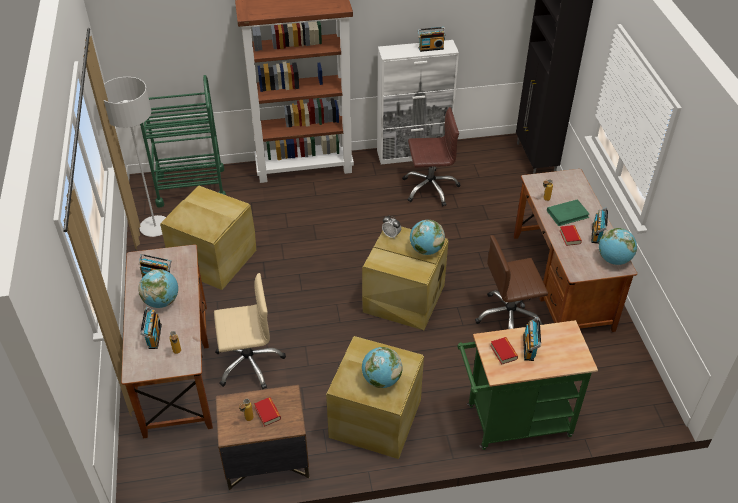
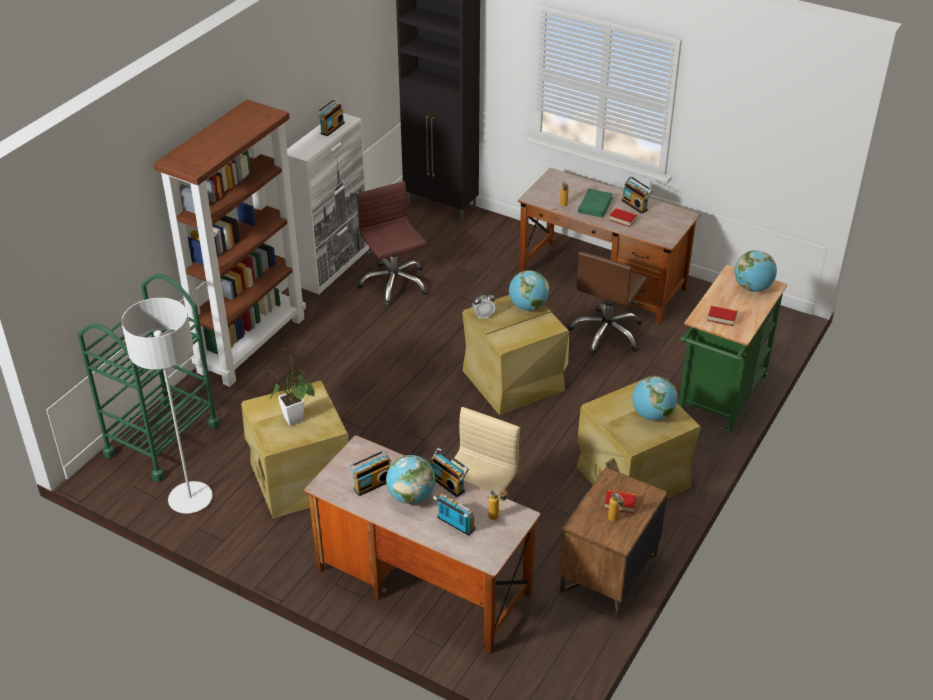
camera: 50 degrees left, 5 degrees down
(199, 216) = (295, 422): none -> potted plant
(430, 188) = (393, 284): brown office chair -> brown office chair turned 60 degrees counterclockwise
(530, 348) = (731, 302): radio -> radio (449, 483)
(614, 259) = (673, 214): globe -> globe (752, 288)

